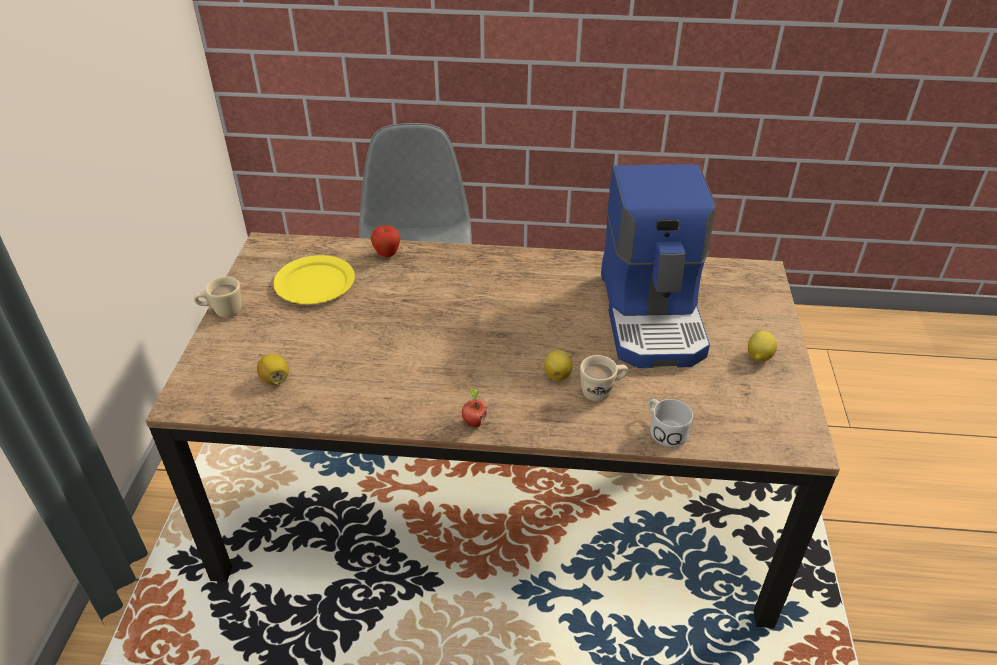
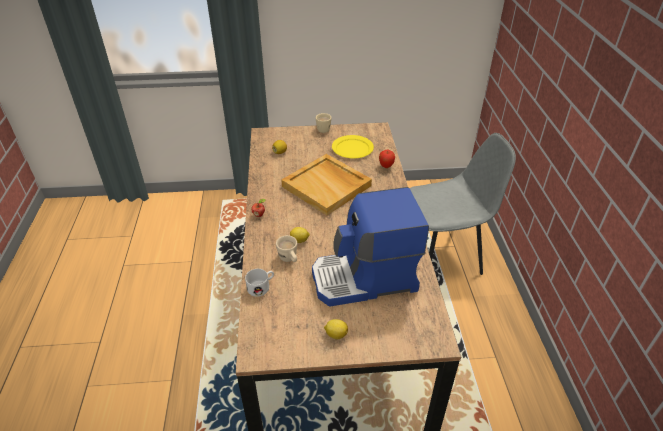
camera: 80 degrees right, 0 degrees up
(417, 326) = (327, 186): none -> beige tray

